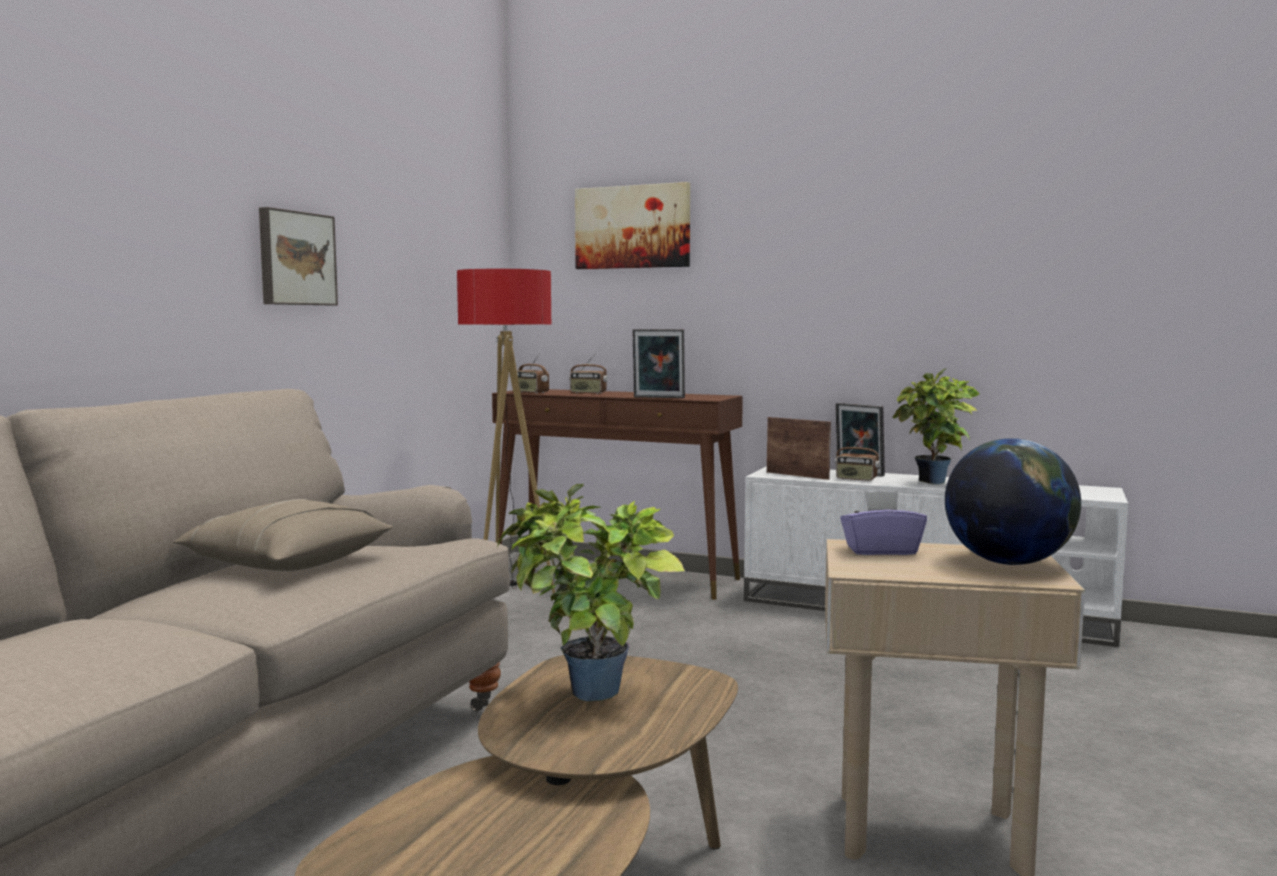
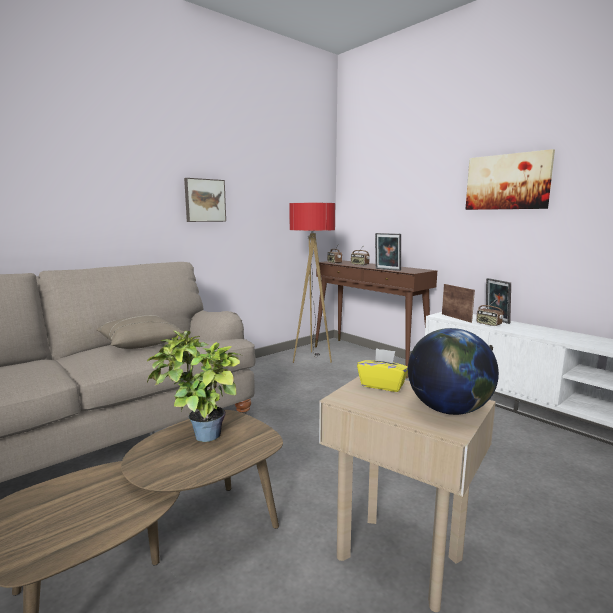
camera: 25 degrees right, 5 degrees up
(632, 227) = (389, 177): picture -> picture (507, 182)
(881, 550) = (382, 385): purple tissue box -> yellow tissue box
(934, 483) = (536, 332): potted plant -> none

